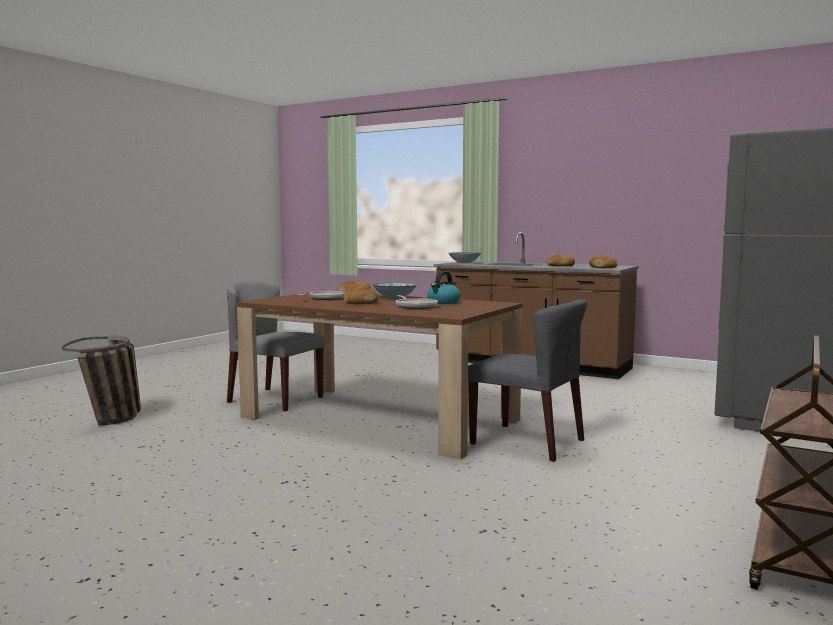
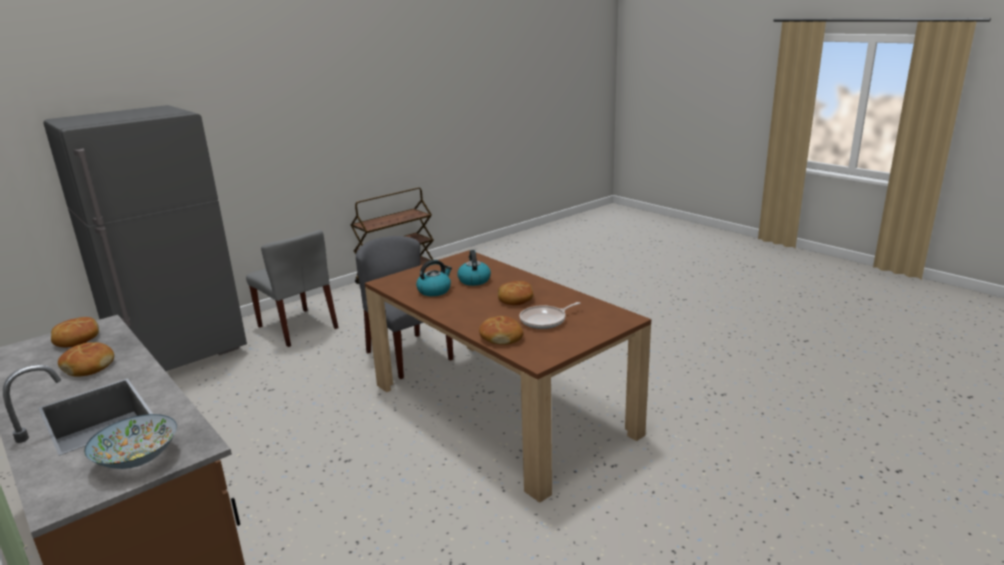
camera: 160 degrees left, 15 degrees up
(113, 421) = (791, 450): basket -> none
(275, 399) = (608, 478): grey chair -> grey chair (298, 327)
(395, 298) = (465, 314): bowl -> none
(415, 307) = (474, 280): frying pan -> kettle

